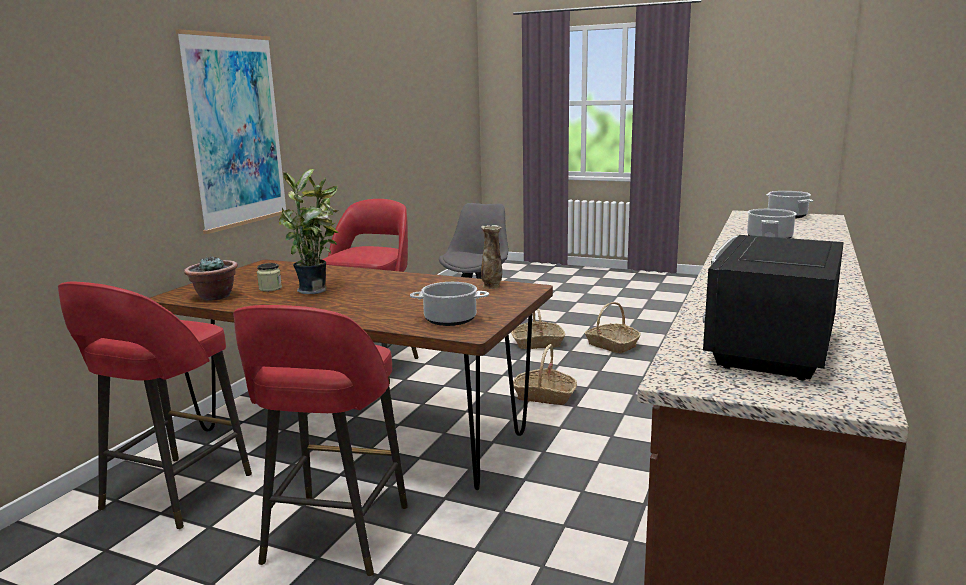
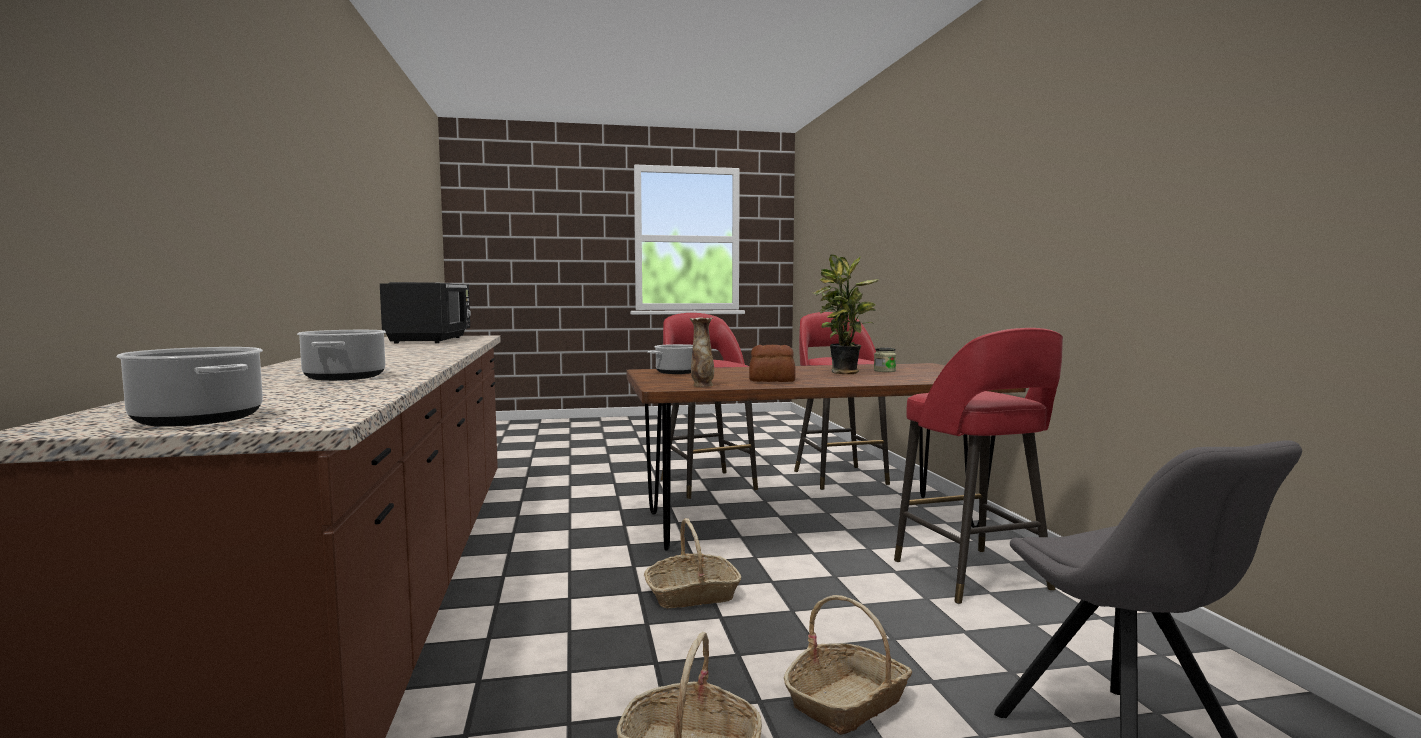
camera: 145 degrees right, 10 degrees down
(214, 296) = (896, 366): potted plant -> none
(236, 131) = (1031, 220): picture -> none
(417, 286) = (771, 380): none -> bread

